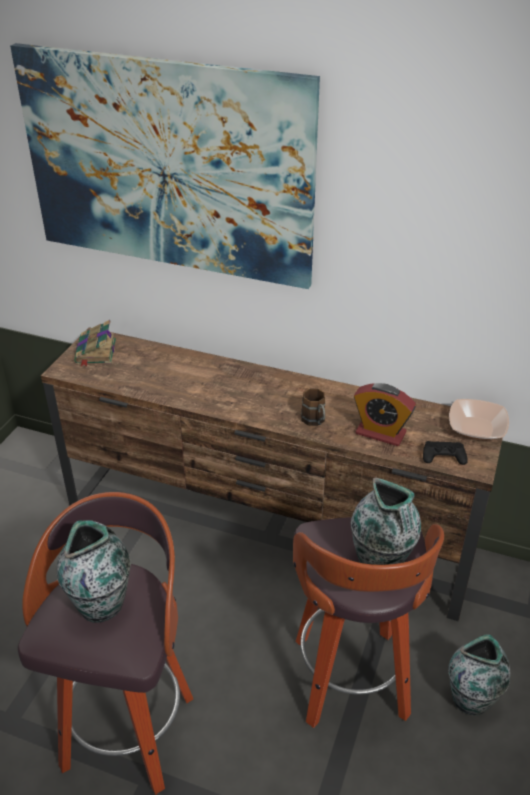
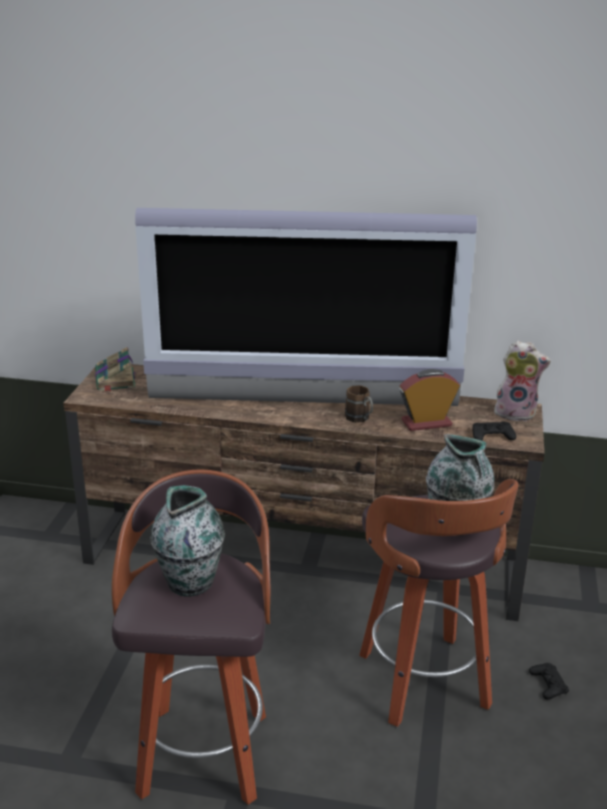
camera: 10 degrees left, 10 degrees down
(167, 167) = (194, 180): picture -> none
(264, 395) = (302, 403): none -> television
(380, 433) = (426, 423): alarm clock -> alarm clock turned 150 degrees clockwise
(471, 699) = (548, 684): vase -> black game controller
(476, 428) = (516, 413): bowl -> plush toy

